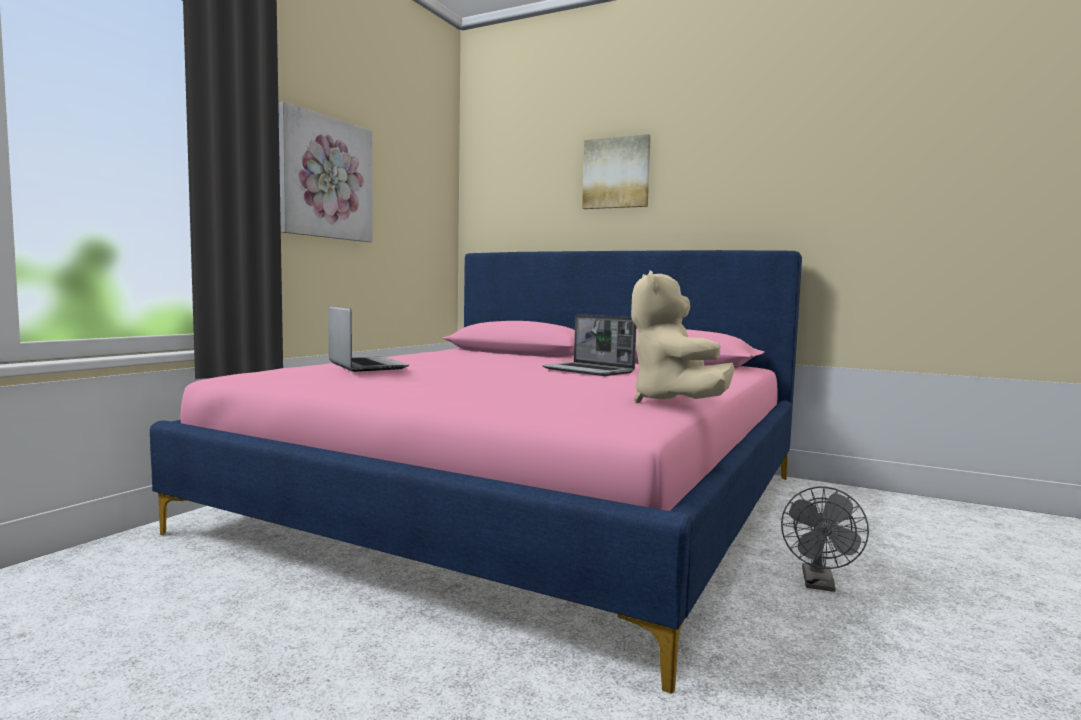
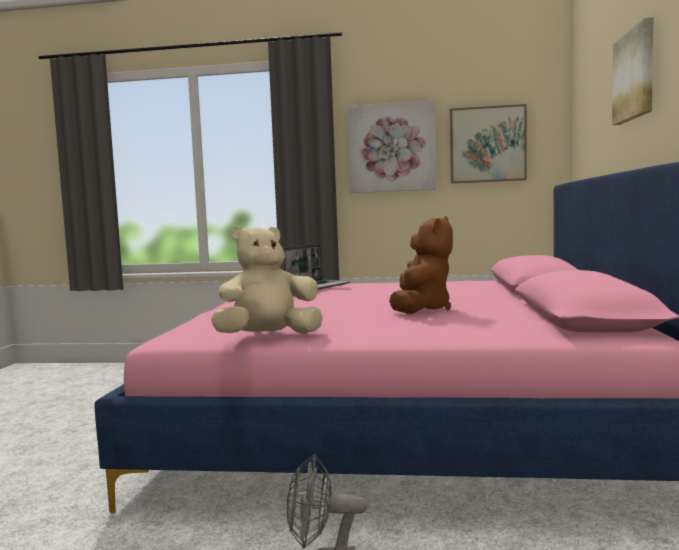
camera: 70 degrees right, 0 degrees up
(407, 198) = (487, 144): none -> picture
(589, 371) = (421, 309): laptop -> brown plush toy

